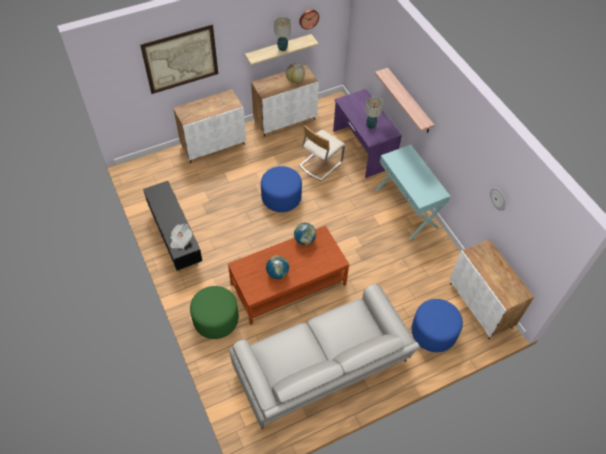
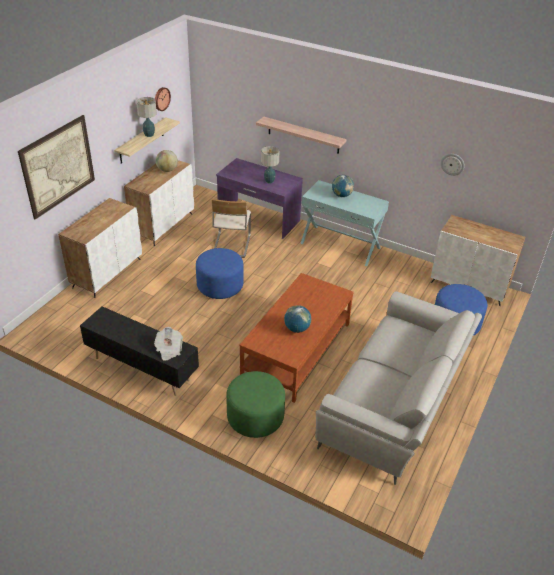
camera: 35 degrees left, 15 degrees down
(304, 240) = (294, 292): globe -> globe (341, 195)

